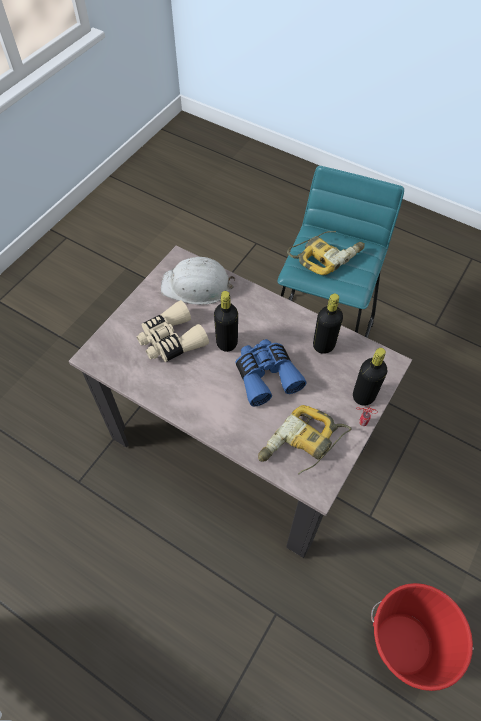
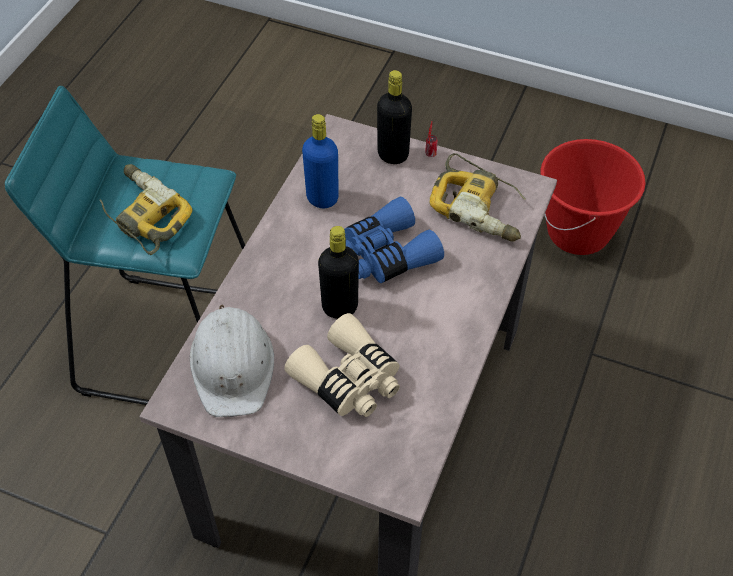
camera: 100 degrees left, 5 degrees down
(323, 345) = (322, 198): black bottle -> blue bottle

